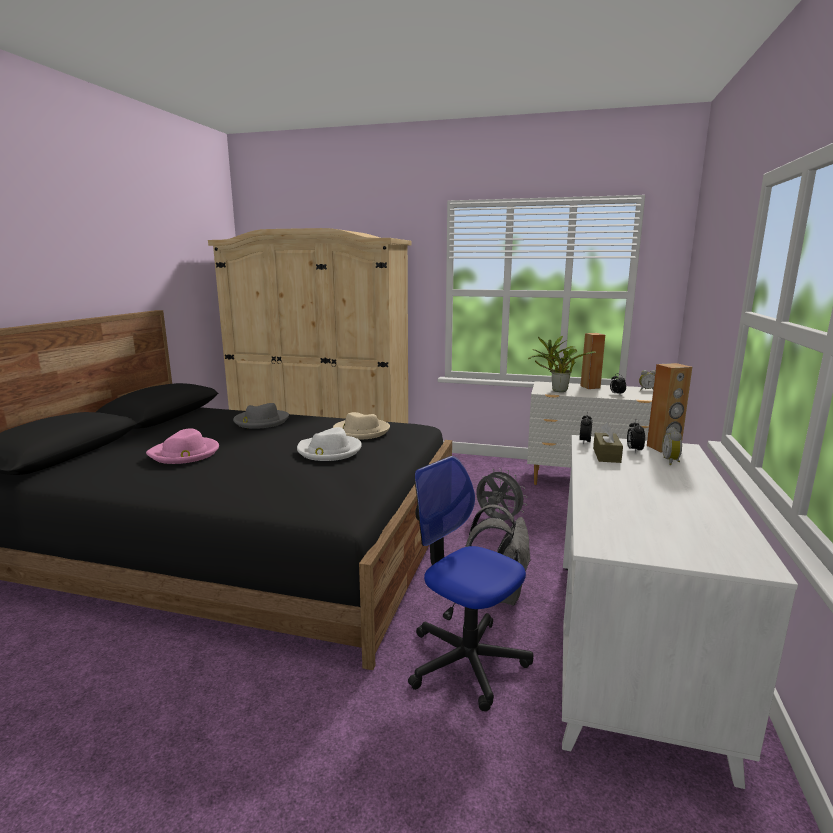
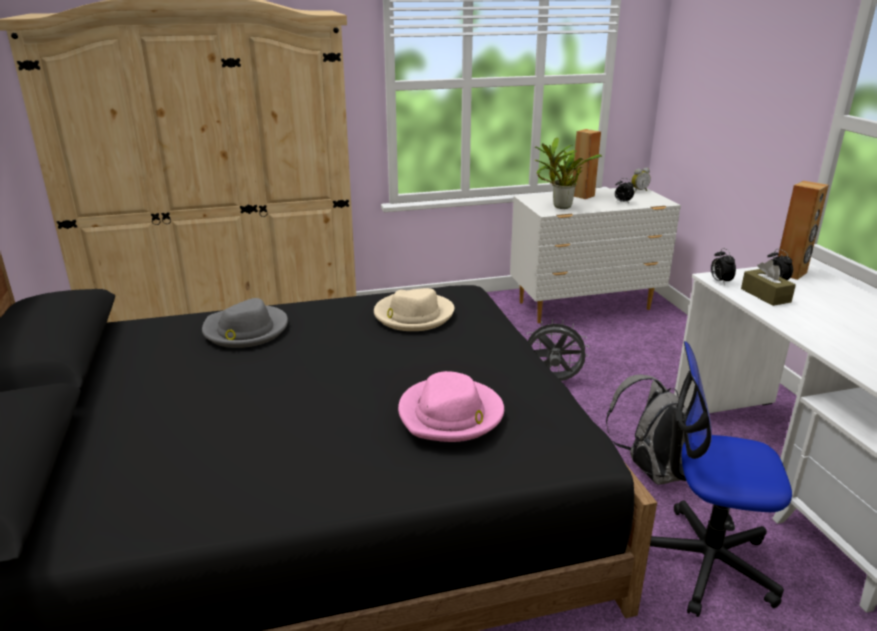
camera: 30 degrees left, 10 degrees up
(185, 453) = (232, 421): pink hat -> pink hat (451, 414)
(329, 451) = (428, 358): white hat -> none
(671, 461) = (823, 289): alarm clock -> none

